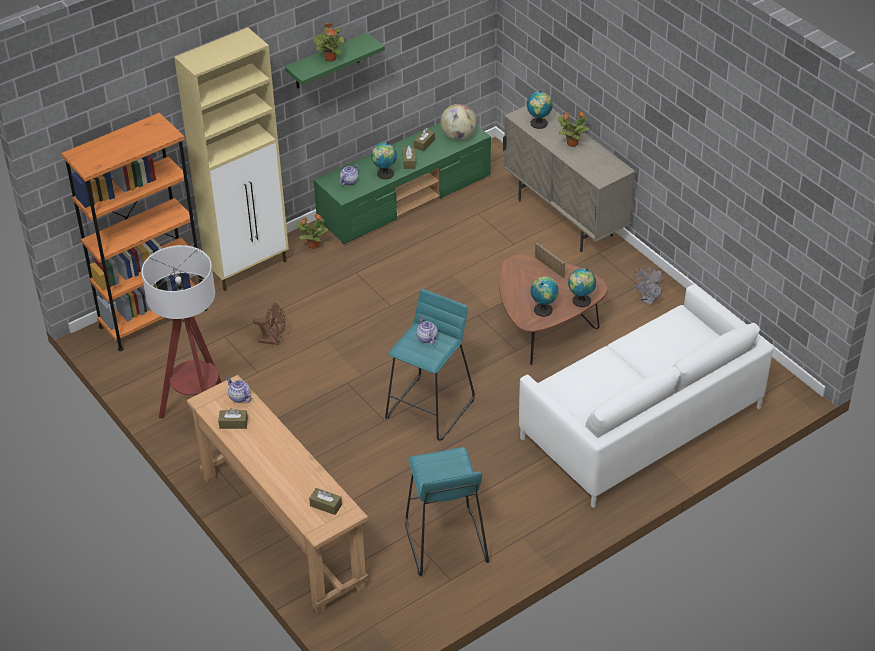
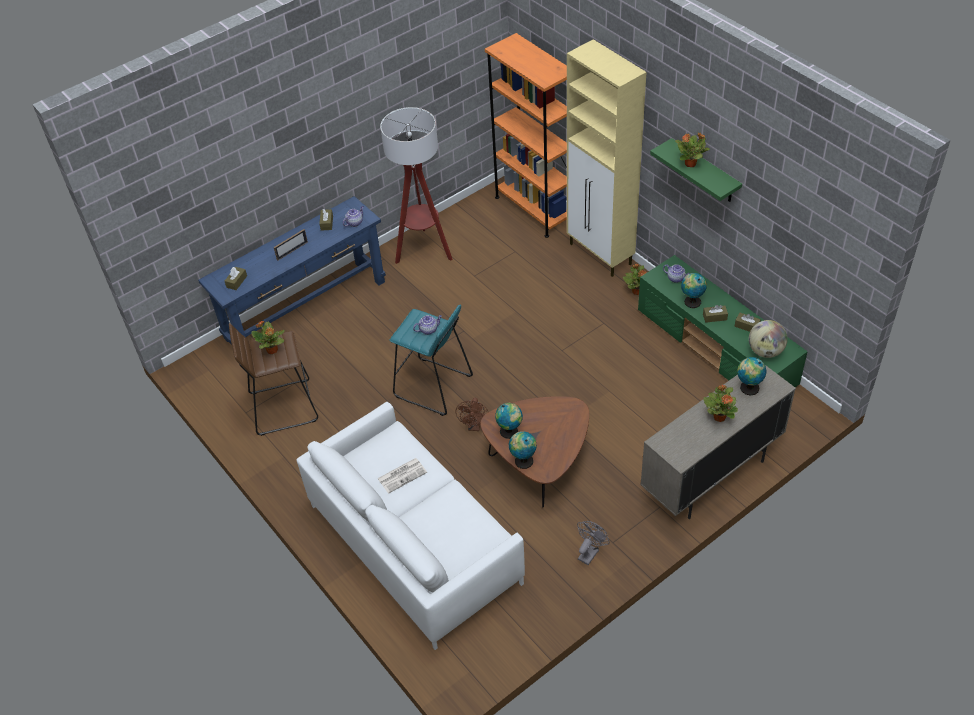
camera: 90 degrees right, 5 degrees up
(273, 340) = (512, 280): brown fan -> brown fan (474, 426)
(282, 530) = (306, 309): brown console table -> blue console table
(442, 470) = (272, 350): none -> potted plant
(445, 543) = (283, 407): turquoise stool -> brown stool
(549, 267) = (571, 434): picture frame -> picture frame (292, 251)
(606, 379) = (402, 475): none -> newspaper
(649, 300) = (590, 552): grey fan -> grey fan turned 90 degrees clockwise

